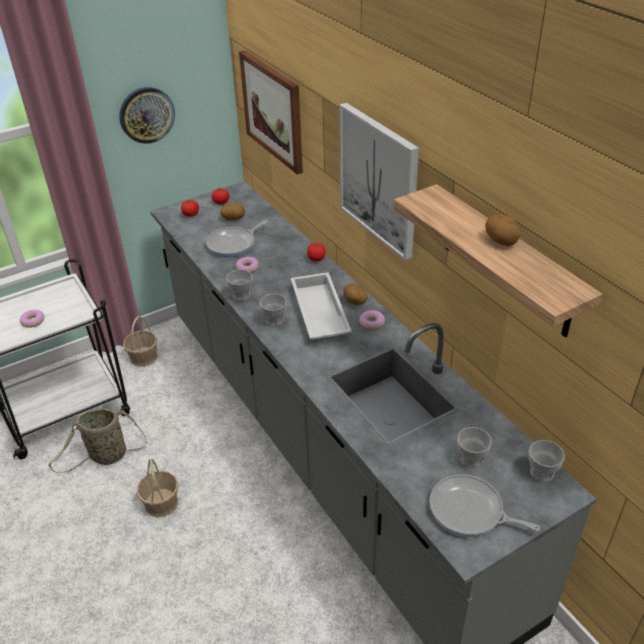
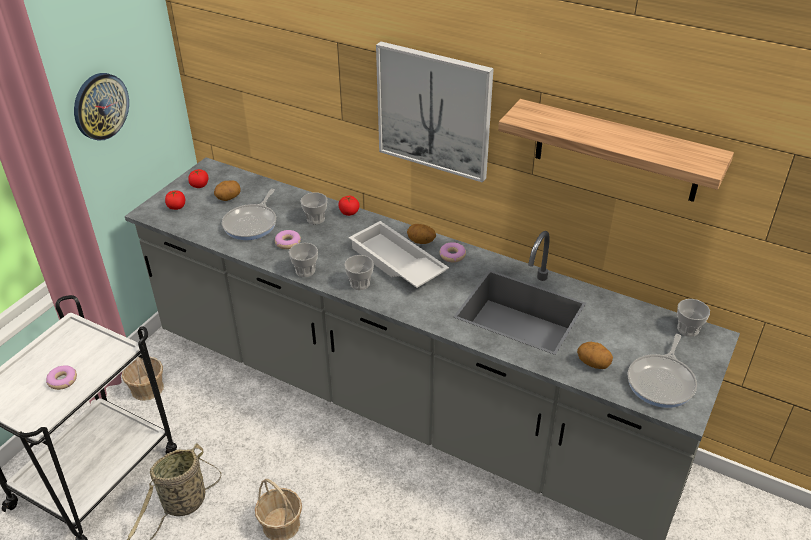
camera: 30 degrees left, 0 degrees up
(273, 110) = (254, 69): picture -> none
(469, 511) = (662, 382): frying pan -> frying pan turned 60 degrees counterclockwise
(471, 459) = (629, 340): cup -> cup (315, 219)
(501, 241) = (622, 132): potato -> potato (593, 363)

